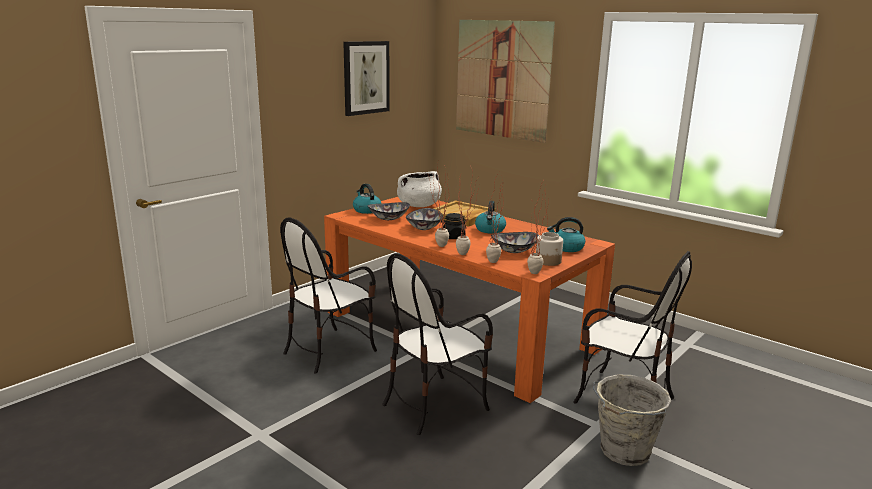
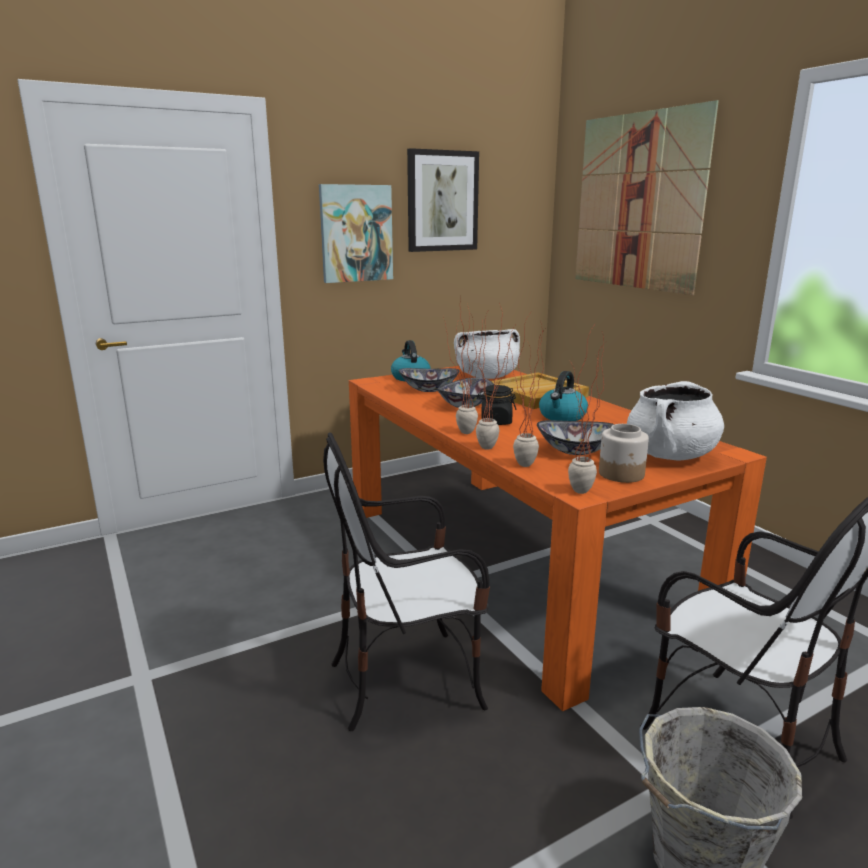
camera: 20 degrees right, 0 degrees up
(311, 105) = (356, 233): none -> picture
(329, 350) = (320, 564): chair -> none
(566, 248) = (670, 455): kettle -> white cooking pot

